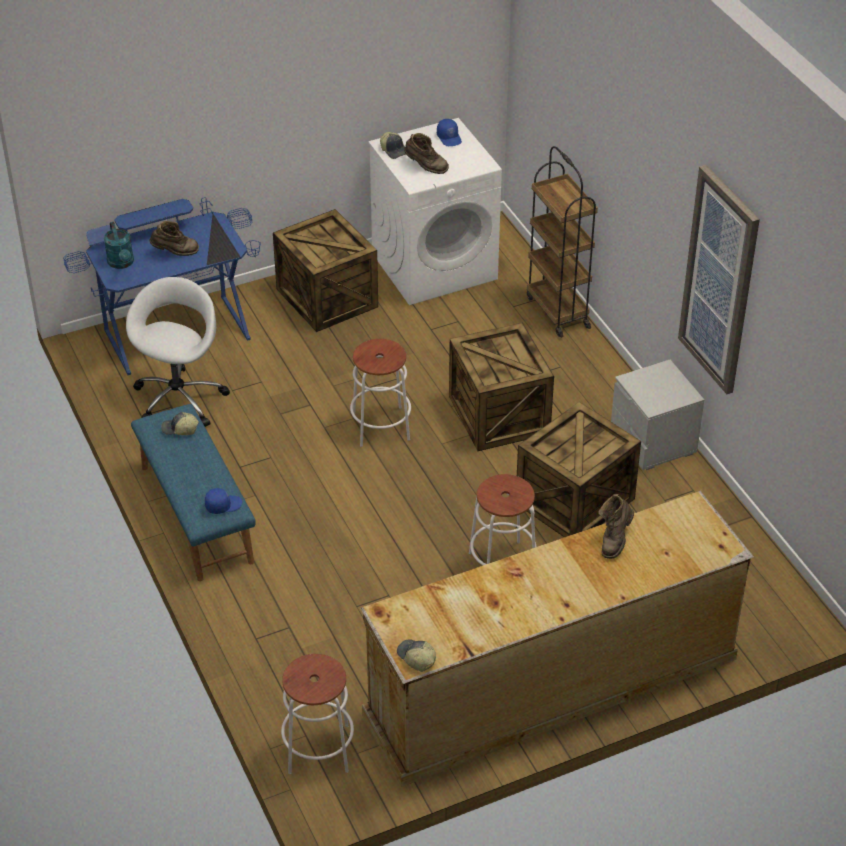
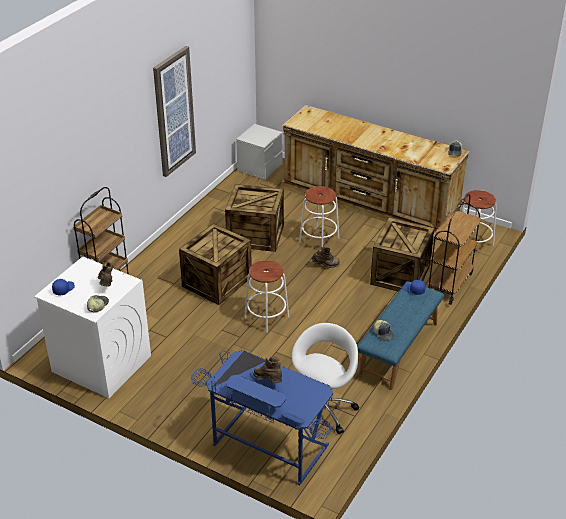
camera: 125 degrees left, 5 degrees down
(122, 263) = (303, 399): turquoise watering can -> none
(180, 398) = (323, 408): white office chair -> white office chair turned 135 degrees clockwise
(258, 650) = (449, 284): none -> brown cart
(325, 298) = (174, 395): crate -> crate (401, 275)
(614, 540) = (335, 133): brown boot -> brown boot (325, 266)
(654, 441) = (190, 228): white nightstand -> white nightstand (259, 168)

